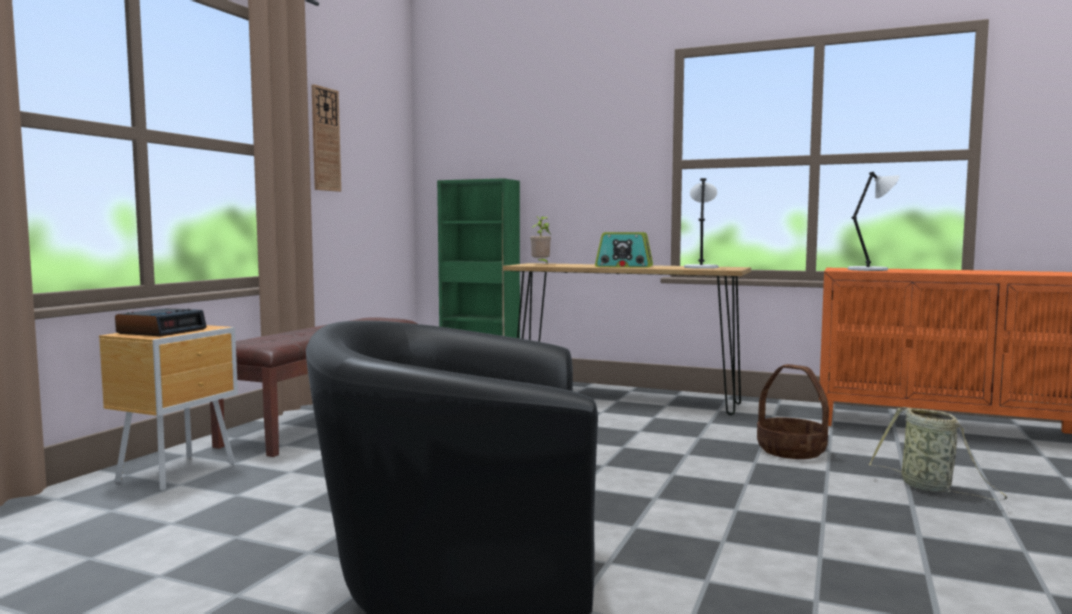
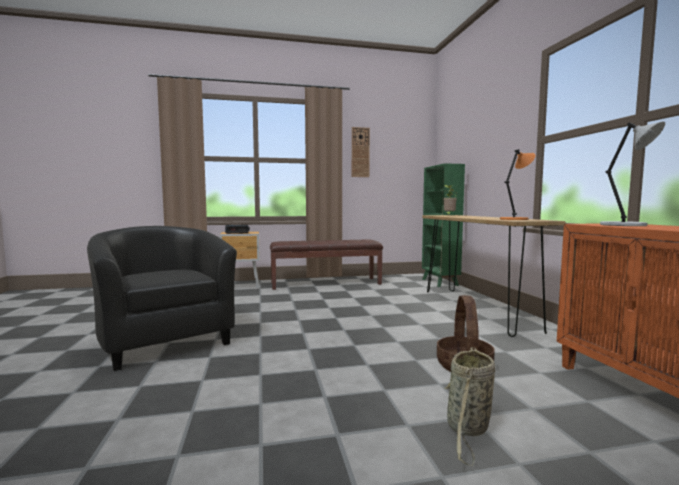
camera: 55 degrees right, 0 degrees up
(624, 266) = (475, 217): radio -> none
(701, 267) = (515, 219): grey table lamp -> orange table lamp

